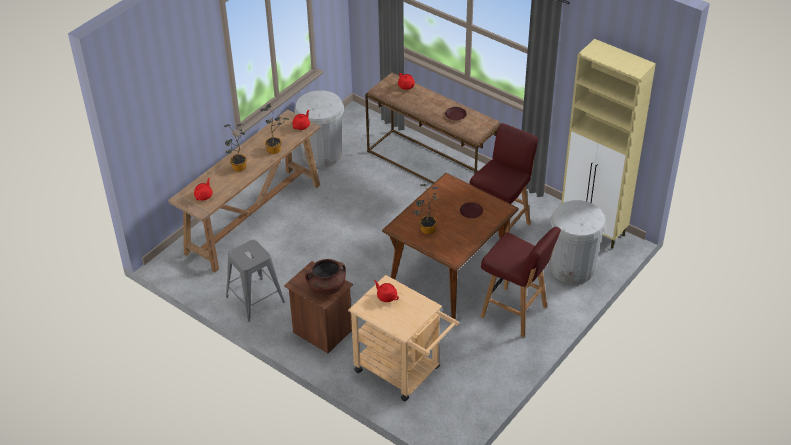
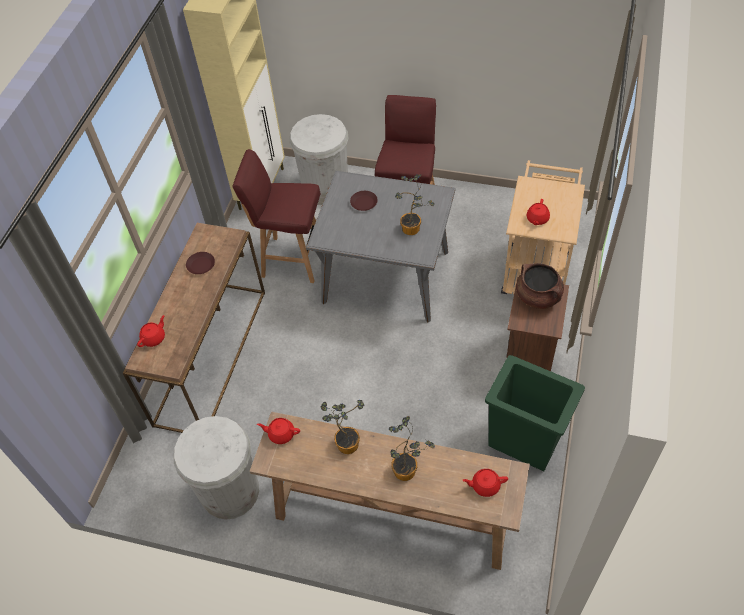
camera: 110 degrees left, 10 degrees up
(255, 299) = (525, 442): grey stool -> green trash can
(449, 275) = (385, 277): brown dining table -> grey dining table

